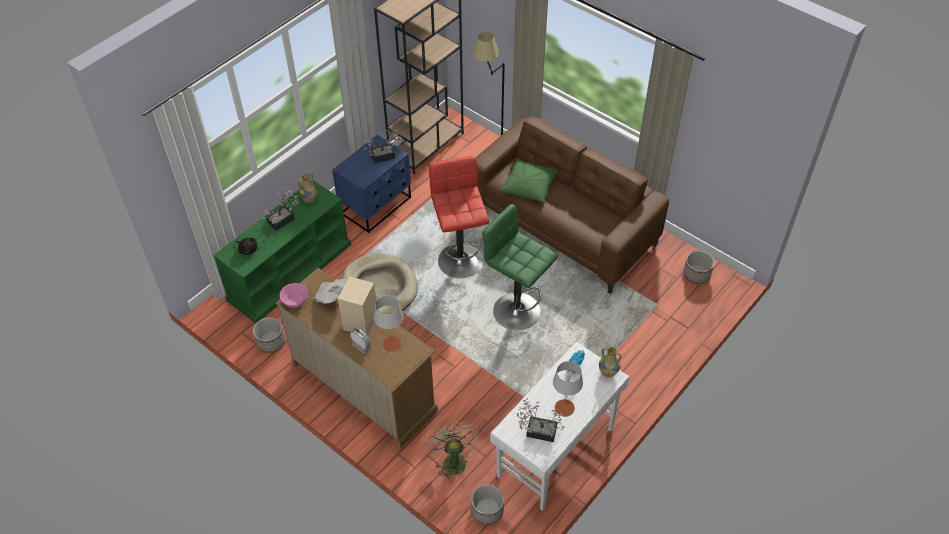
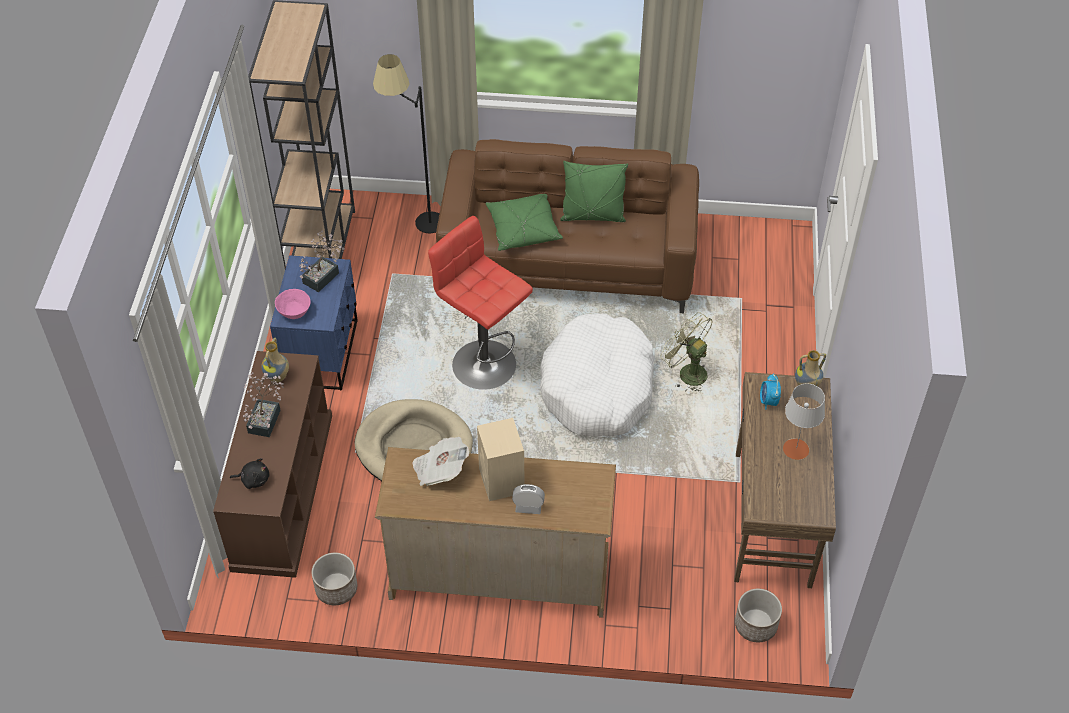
camera: 35 degrees left, 0 degrees up
(290, 271) = (283, 490): green tv stand -> brown tv stand
(295, 301) = (400, 501): pink bowl -> pink bowl (294, 312)
(391, 344) = (561, 485): grey table lamp -> none
(452, 459) = (670, 593): green fan -> green fan (687, 372)
(516, 311) = (598, 387): green stool -> white dog bed
(537, 430) = (790, 489): potted plant -> none
(555, 453) = (773, 519): white console table -> brown console table
(580, 199) = (592, 215): none -> green pillow
(696, 275) = (755, 245): planter -> none

